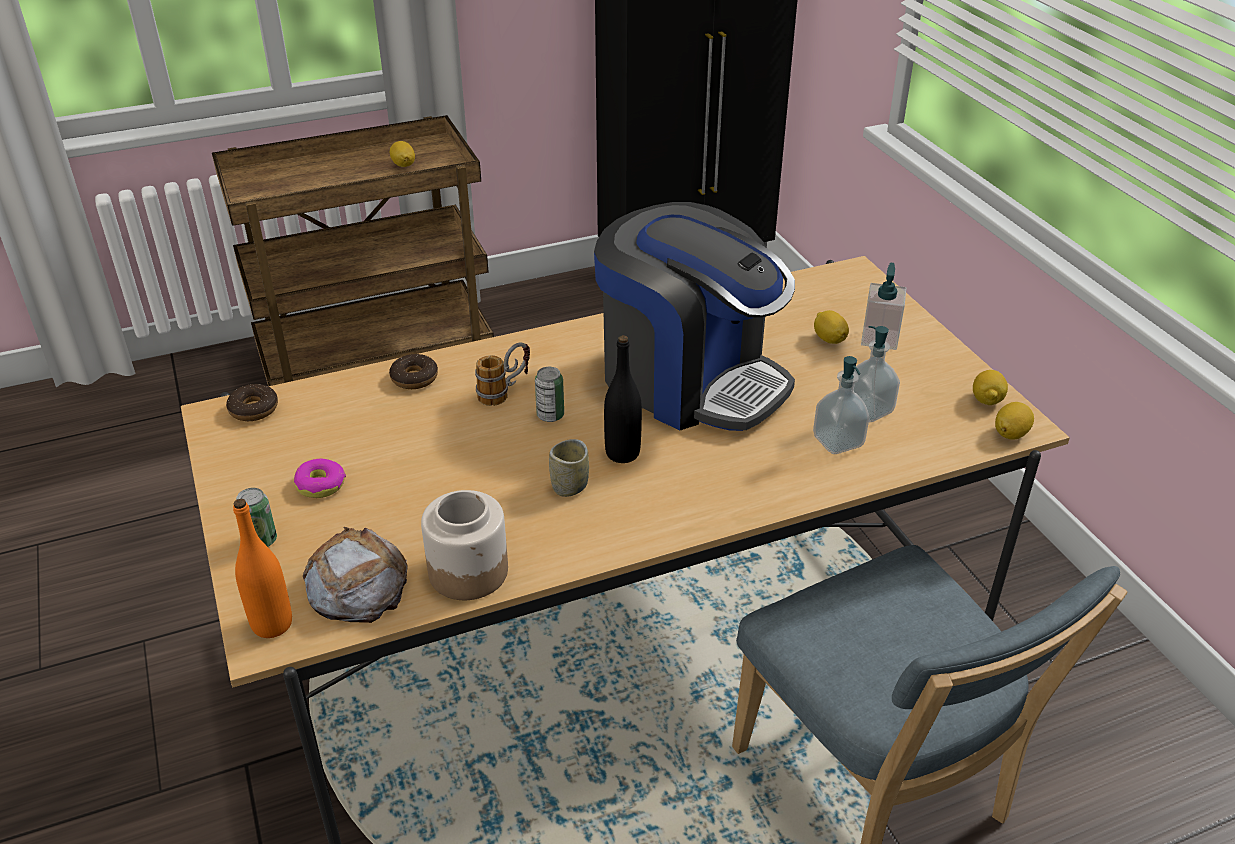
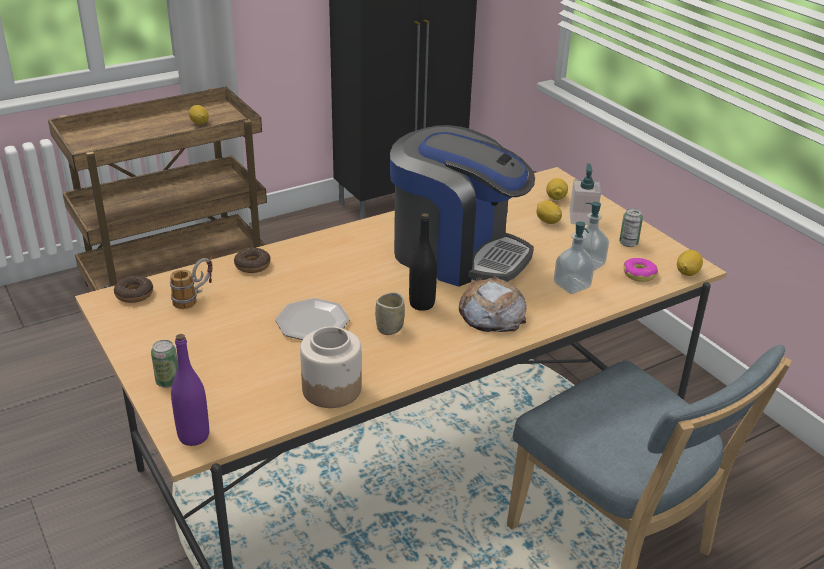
camera: 10 degrees left, 5 degrees down
(272, 624) = (193, 436): orange bottle -> purple bottle
(321, 485) = (202, 341): donut -> donut (639, 274)
(356, 584) = (250, 404): bread -> bread (491, 313)
(469, 470) = (312, 323): none -> plate
(505, 392) = (323, 270): mug -> mug (194, 298)
(550, 415) = (362, 283): can -> can (628, 243)
(986, 400) = (665, 253): lemon -> lemon (555, 198)

